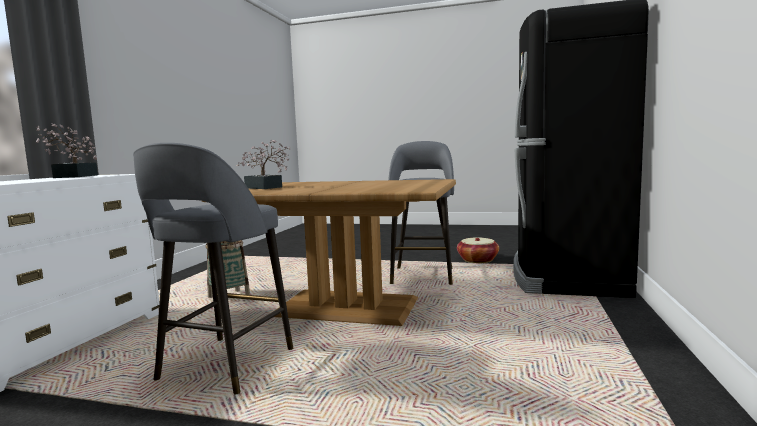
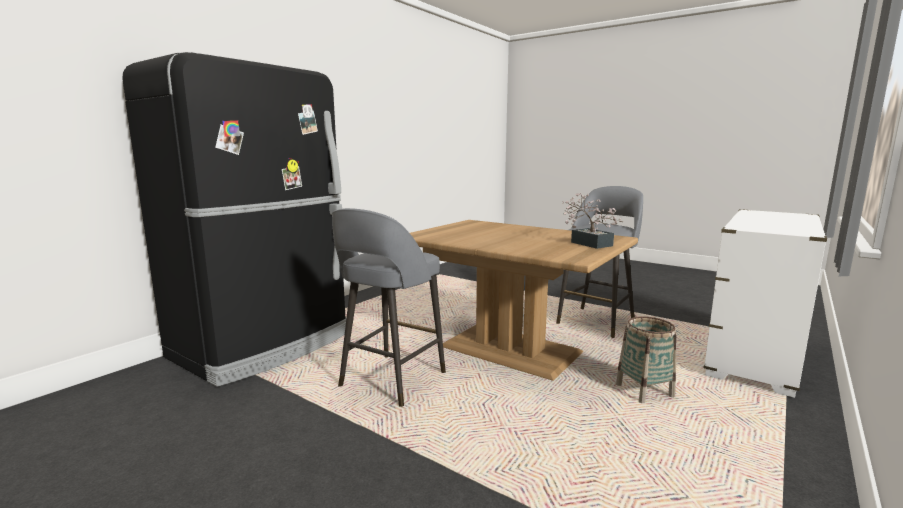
camera: 160 degrees left, 5 degrees up
(72, 177) = (781, 227): potted plant -> none
(477, 260) = (270, 400): basket -> none

